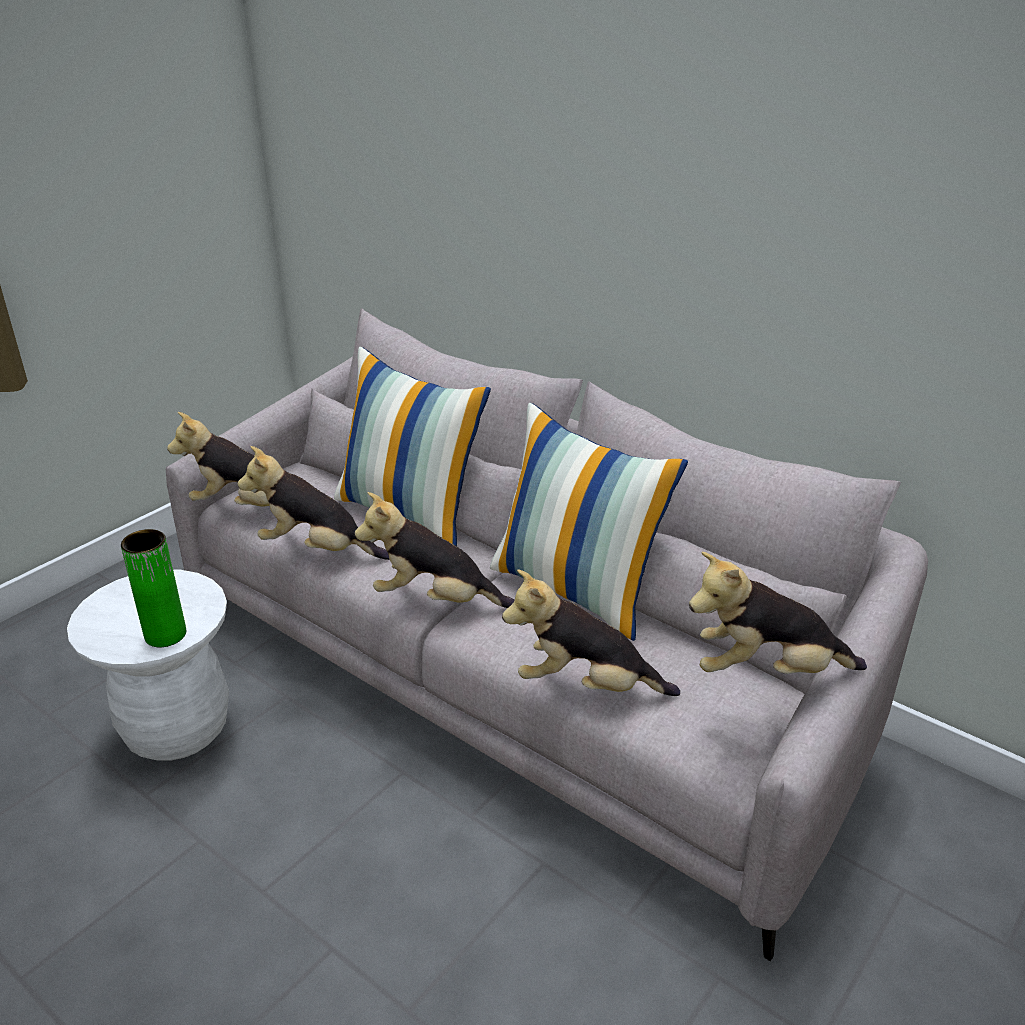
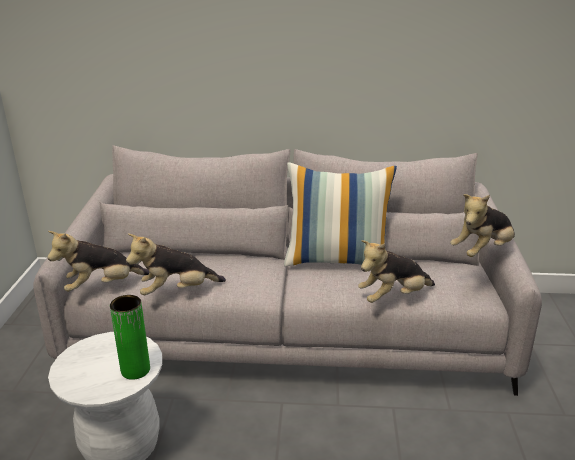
camera: 35 degrees left, 5 degrees down
(410, 513) = (208, 256): pillow -> none
(435, 600) = (275, 290): plush toy -> none

